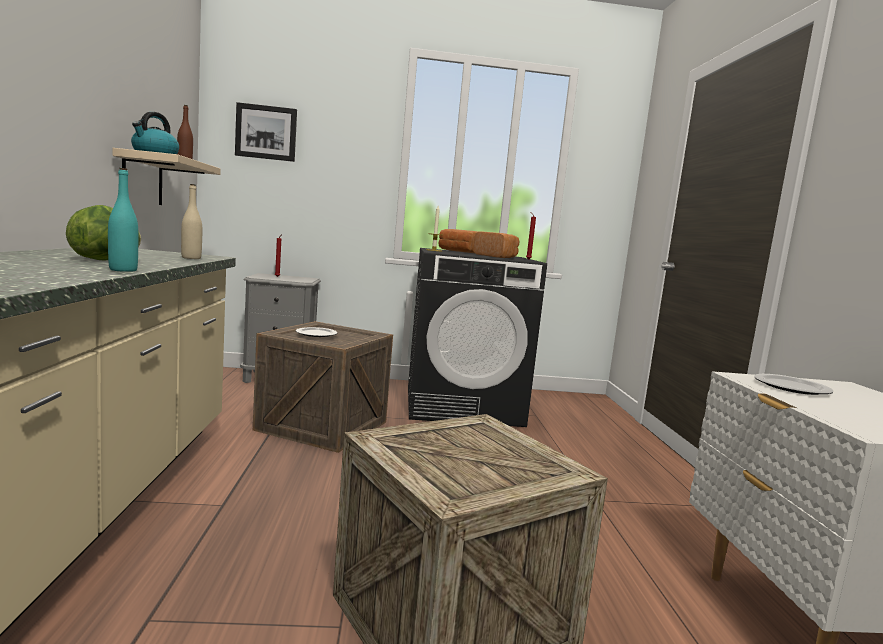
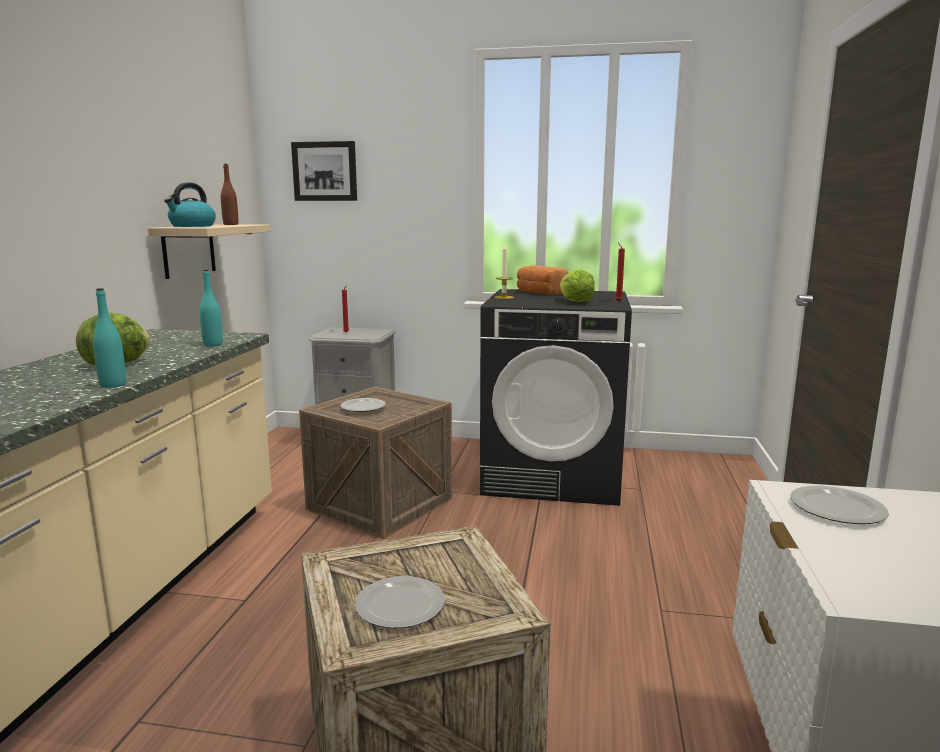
camera: 15 degrees right, 5 degrees up
(191, 258) = (213, 344): beige bottle -> turquoise bottle
(469, 468) = (398, 605): none -> plate
(496, 257) = (575, 302): bread -> lettuce

